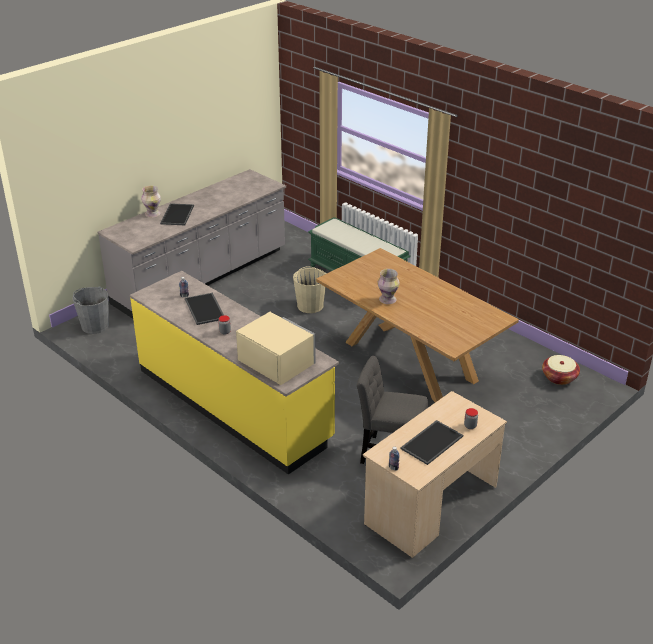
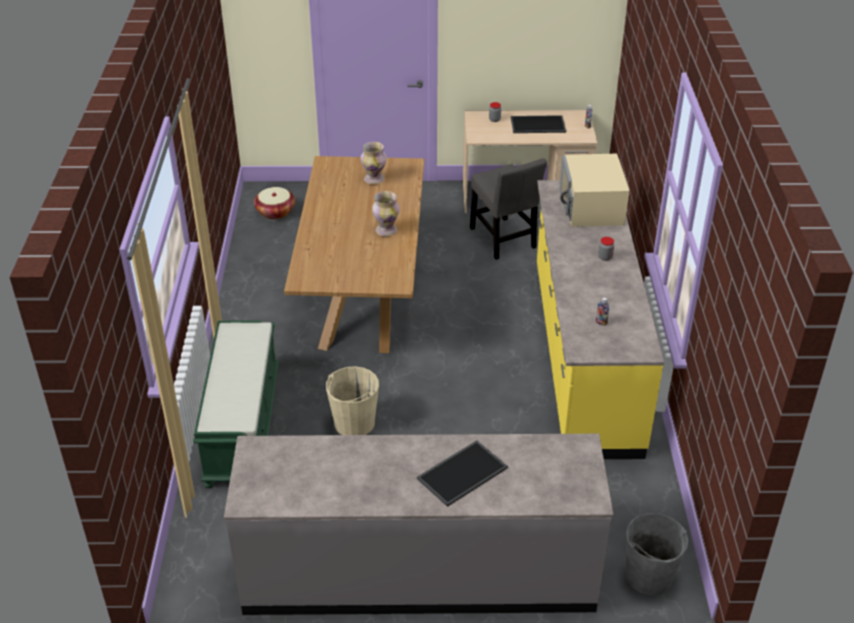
camera: 135 degrees left, 5 degrees up
(153, 214) = (495, 499): vase -> vase (374, 179)
(205, 309) = (596, 293): tray -> none

